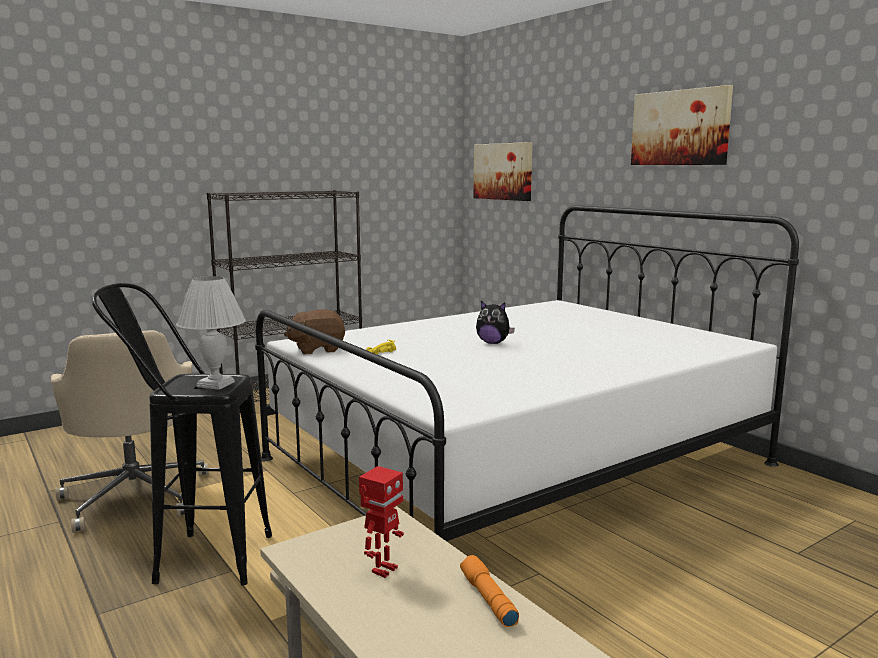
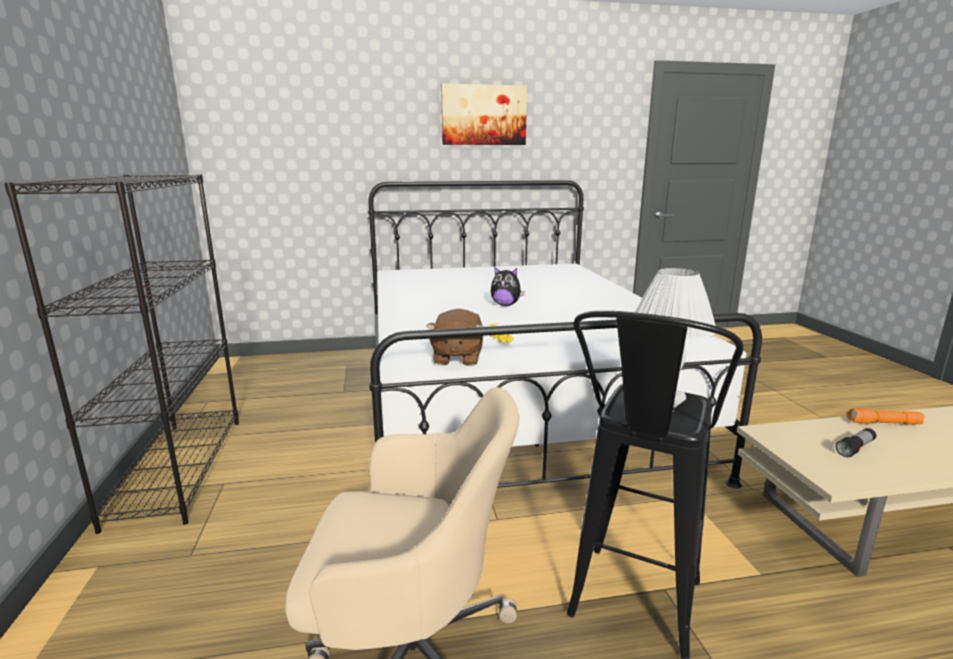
camera: 65 degrees left, 5 degrees up
(383, 570) = (855, 448): toy robot -> flashlight
(493, 343) = (505, 305): plush toy -> plush toy turned 60 degrees clockwise
(503, 171) = (267, 150): picture -> none

